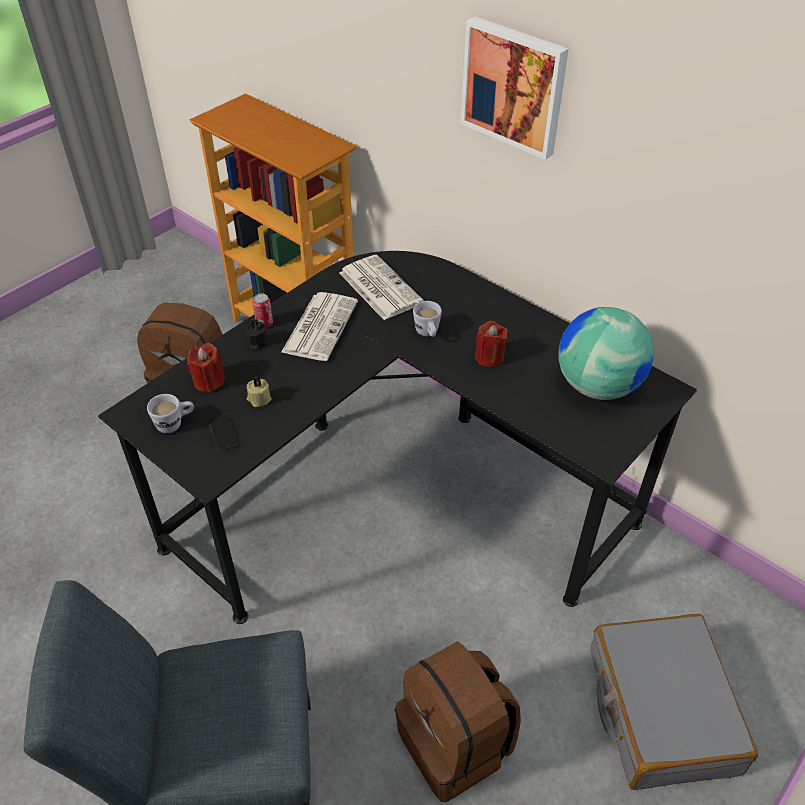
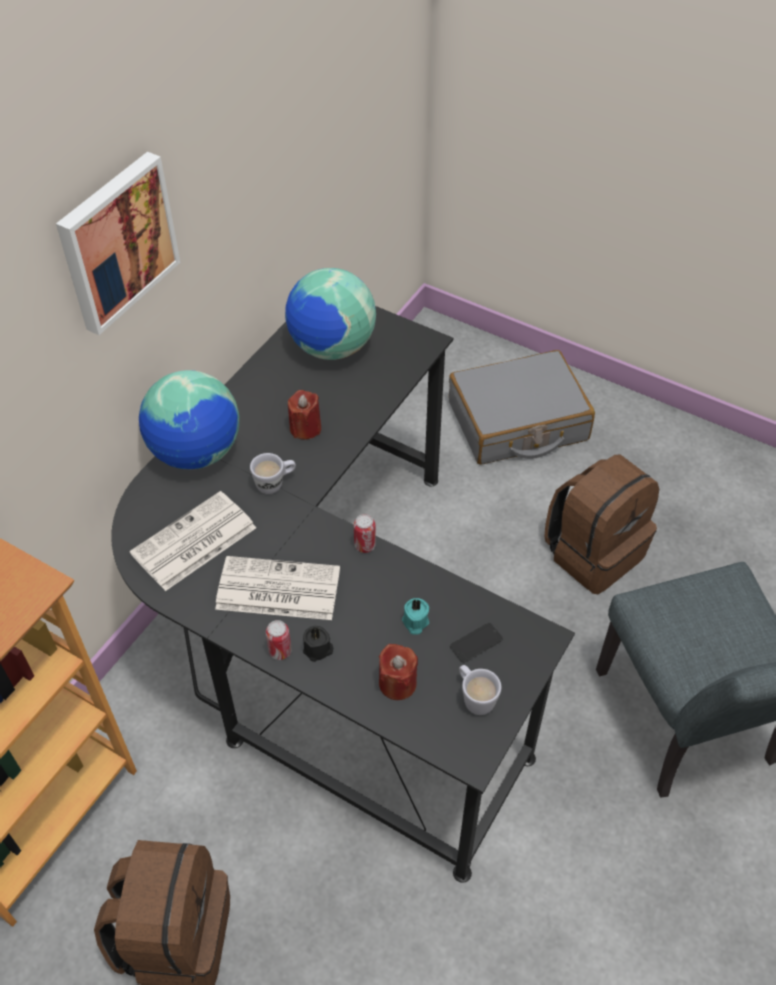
camera: 100 degrees left, 5 degrees up
(259, 399) = (415, 622): beige candle -> turquoise candle
(346, 379) = (365, 545): none -> can
(471, 293) = (196, 453): none -> globe

